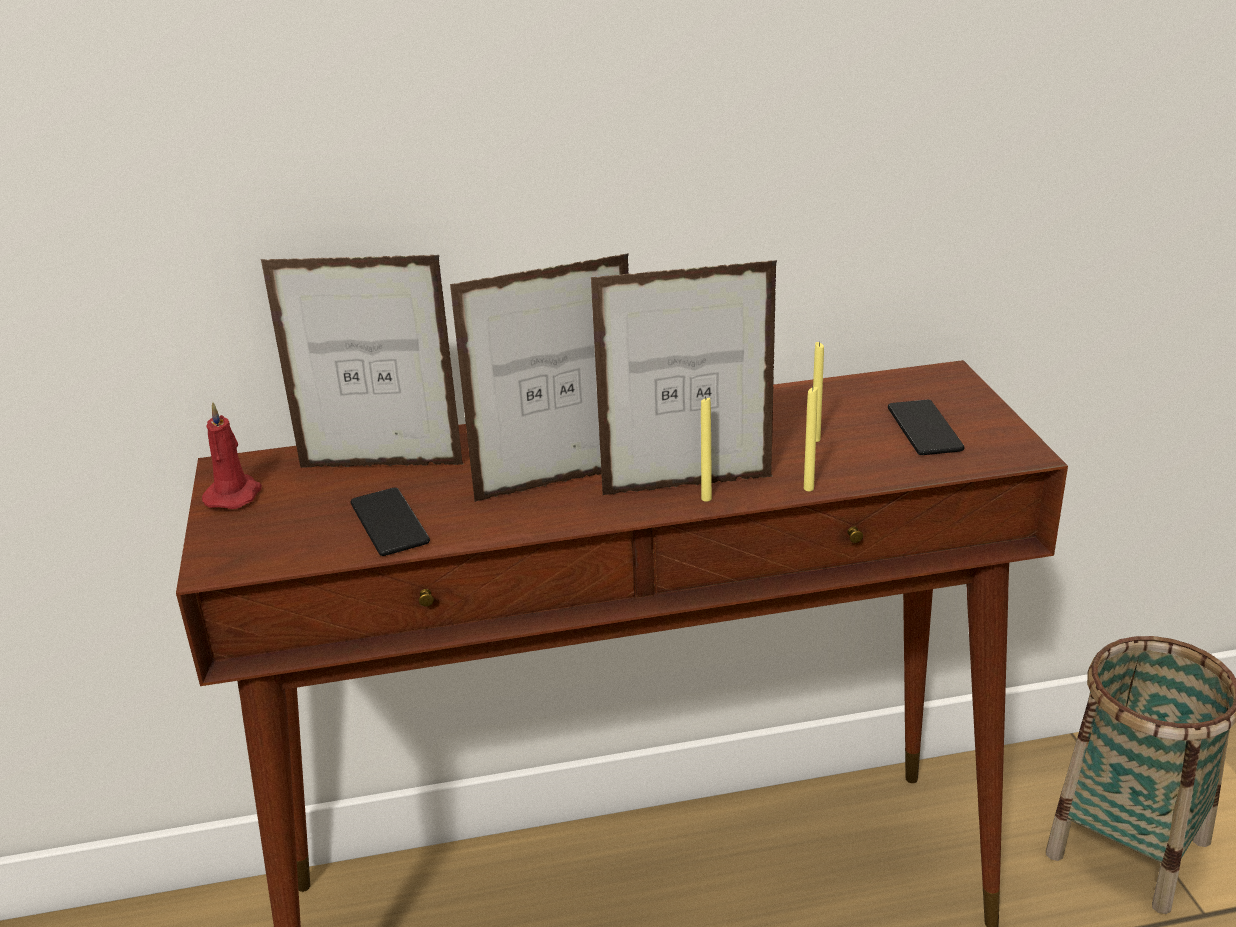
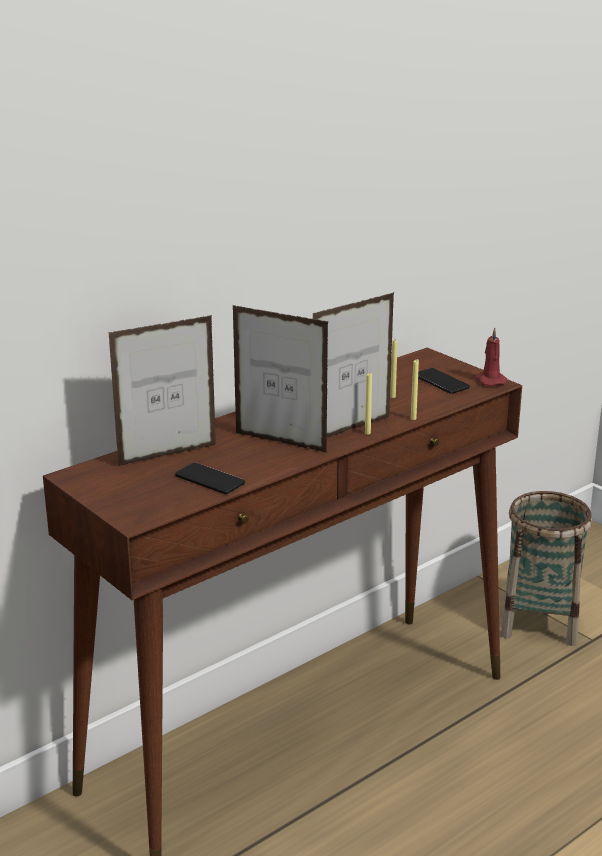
camera: 30 degrees left, 5 degrees down
(234, 495) = (96, 487): red candle -> red candle (489, 380)
(557, 483) = (280, 443): picture frame -> picture frame turned 75 degrees clockwise

